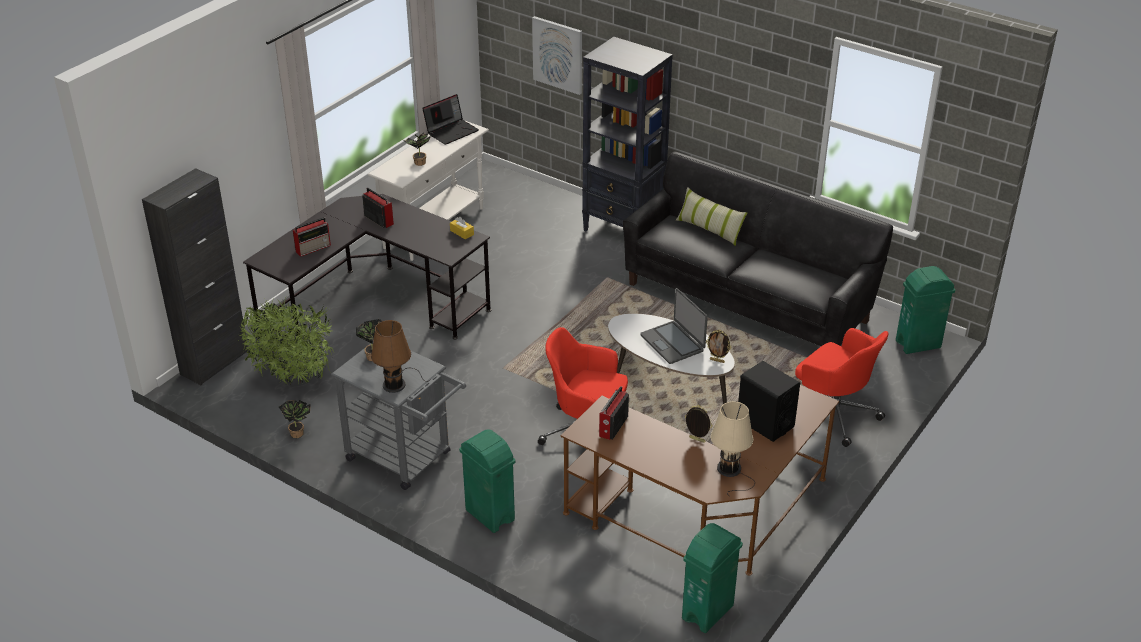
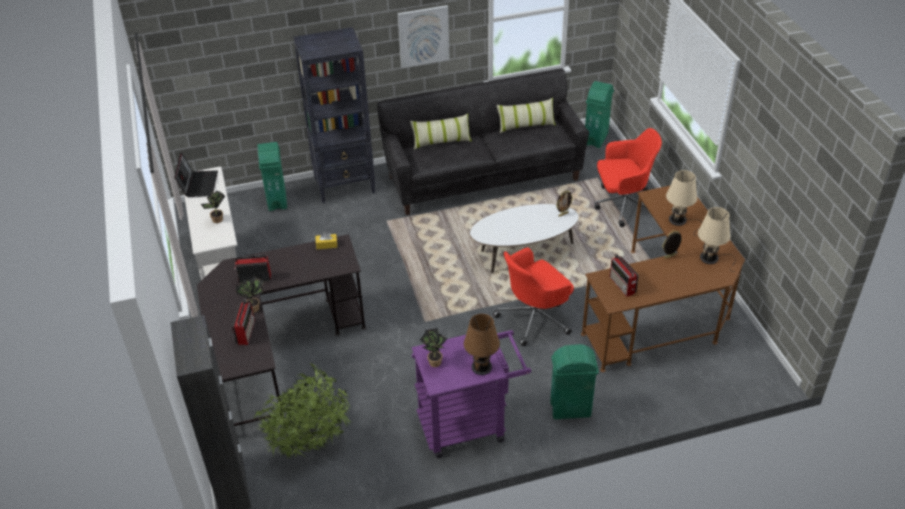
camera: 50 degrees left, 5 degrees up
(299, 433) = (377, 472): potted plant -> potted plant (254, 307)
(405, 459) = (469, 424): grey cart -> purple cart
(558, 54) = (237, 77): picture -> picture (423, 36)
(673, 343) = (525, 222): laptop -> none
(708, 612) = (746, 355): green trash can -> green trash can (277, 200)
(765, 423) = (679, 221): black speaker -> beige table lamp
(809, 266) = (526, 125): none -> pillow

